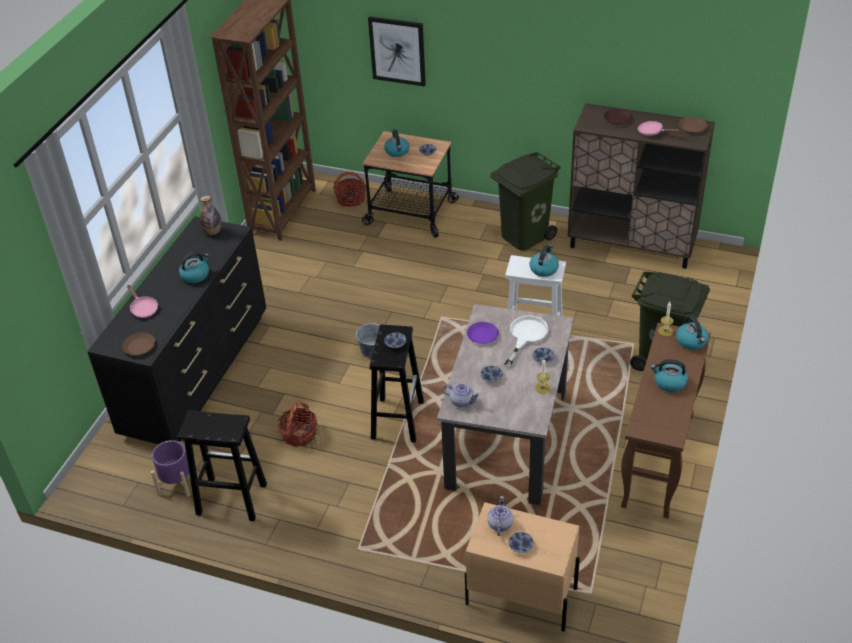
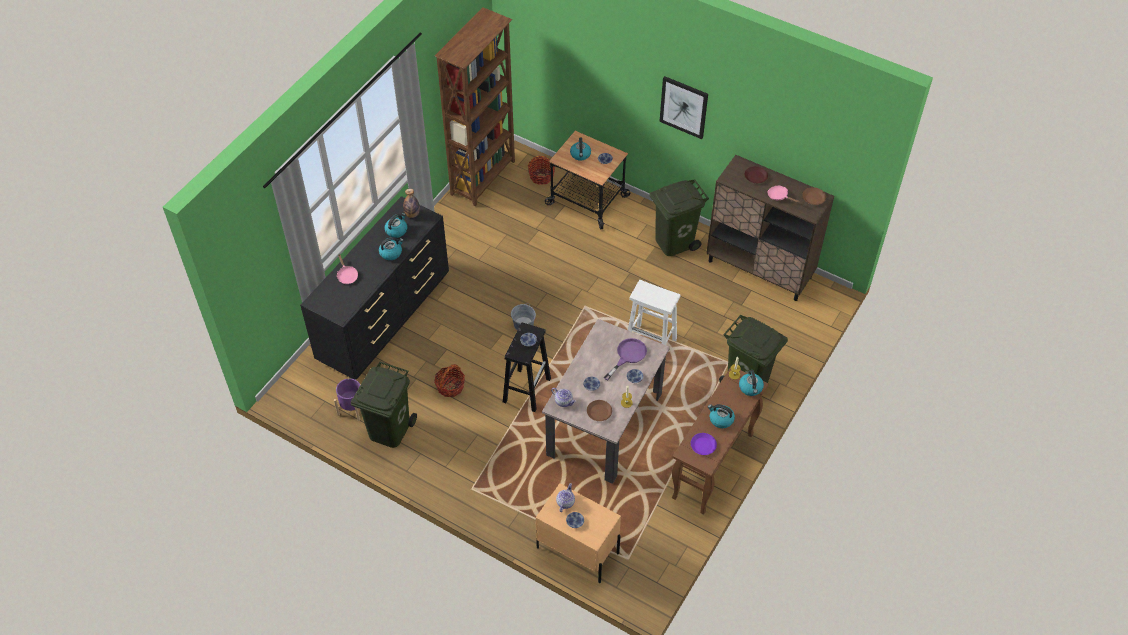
camera: 10 degrees right, 10 degrees up
(139, 346) = (338, 309): brown plate -> brown plate (599, 412)
(230, 499) = (388, 429): black stool -> green trash can
(397, 50) = (593, 75): picture -> picture (684, 107)
(482, 335) = (595, 348): purple plate -> purple plate (703, 445)
(525, 336) = (628, 356): white frying pan -> purple frying pan
(544, 269) = (661, 298): kettle -> kettle (396, 230)

